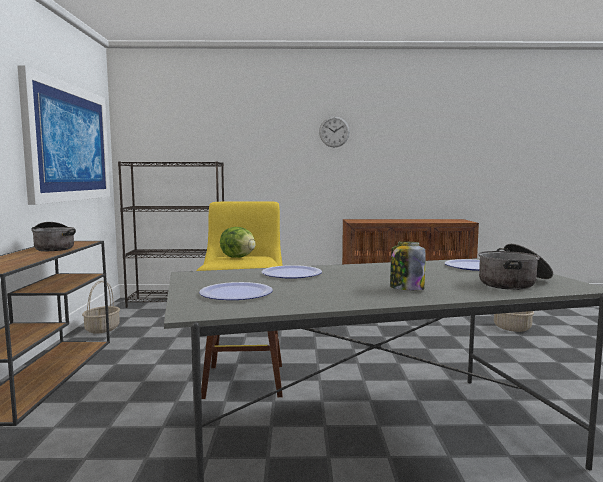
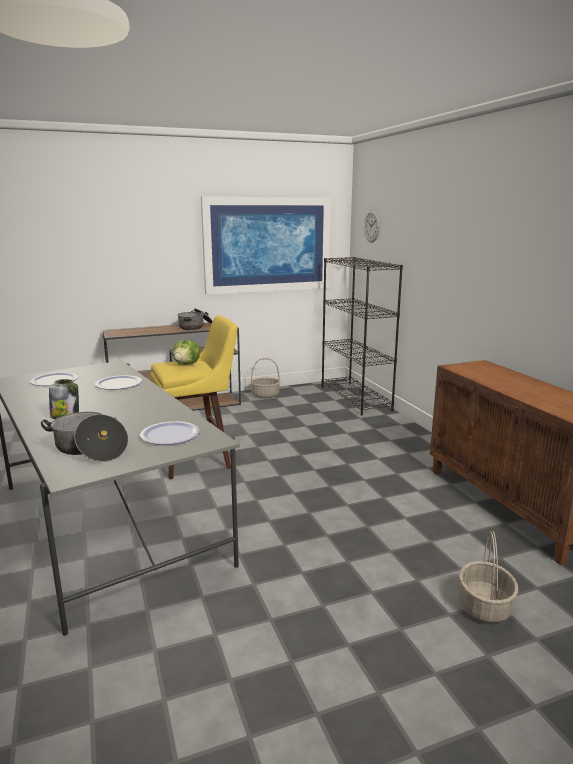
camera: 70 degrees right, 10 degrees up
(334, 131) = (495, 235): wall clock -> wall clock (372, 226)

